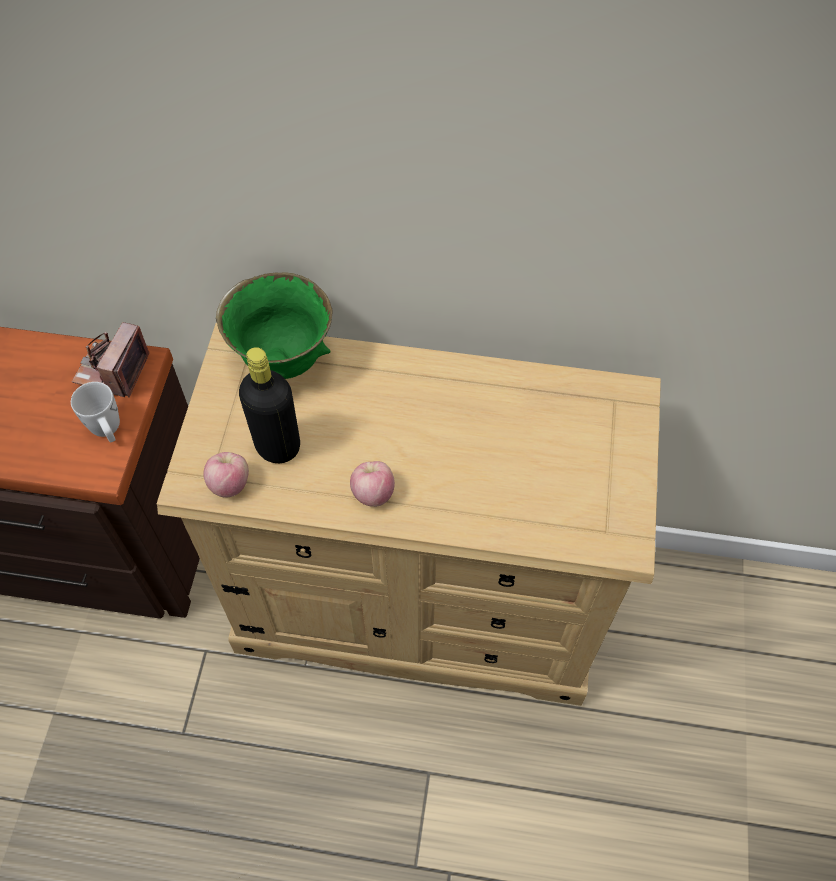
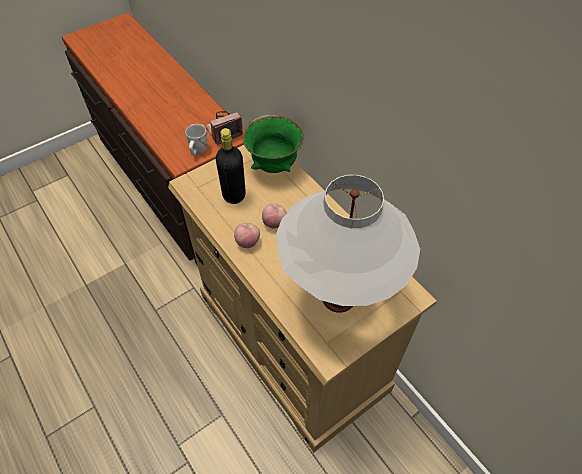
camera: 45 degrees right, 5 degrees down
(230, 484) = (200, 195): apple -> apple (274, 223)
(560, 468) = (338, 298): none -> white table lamp

